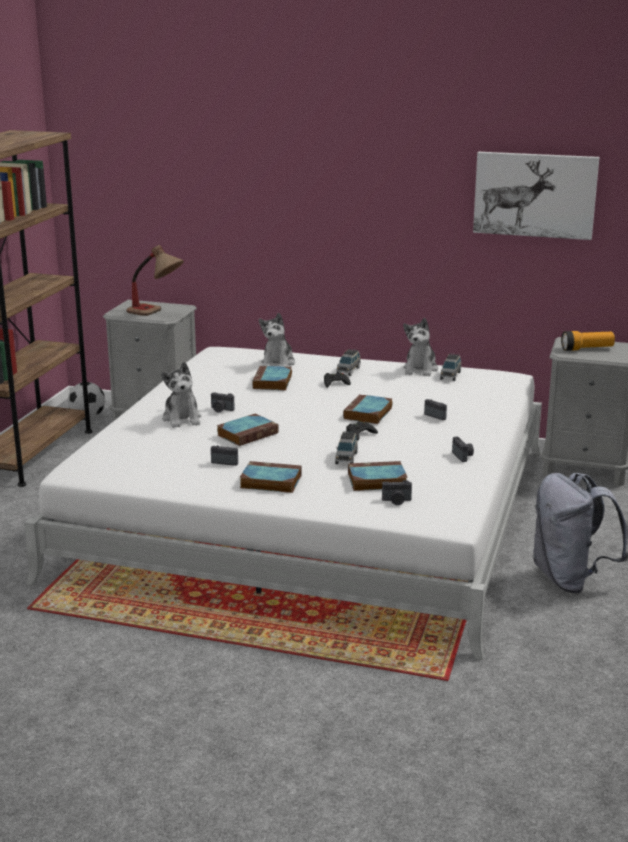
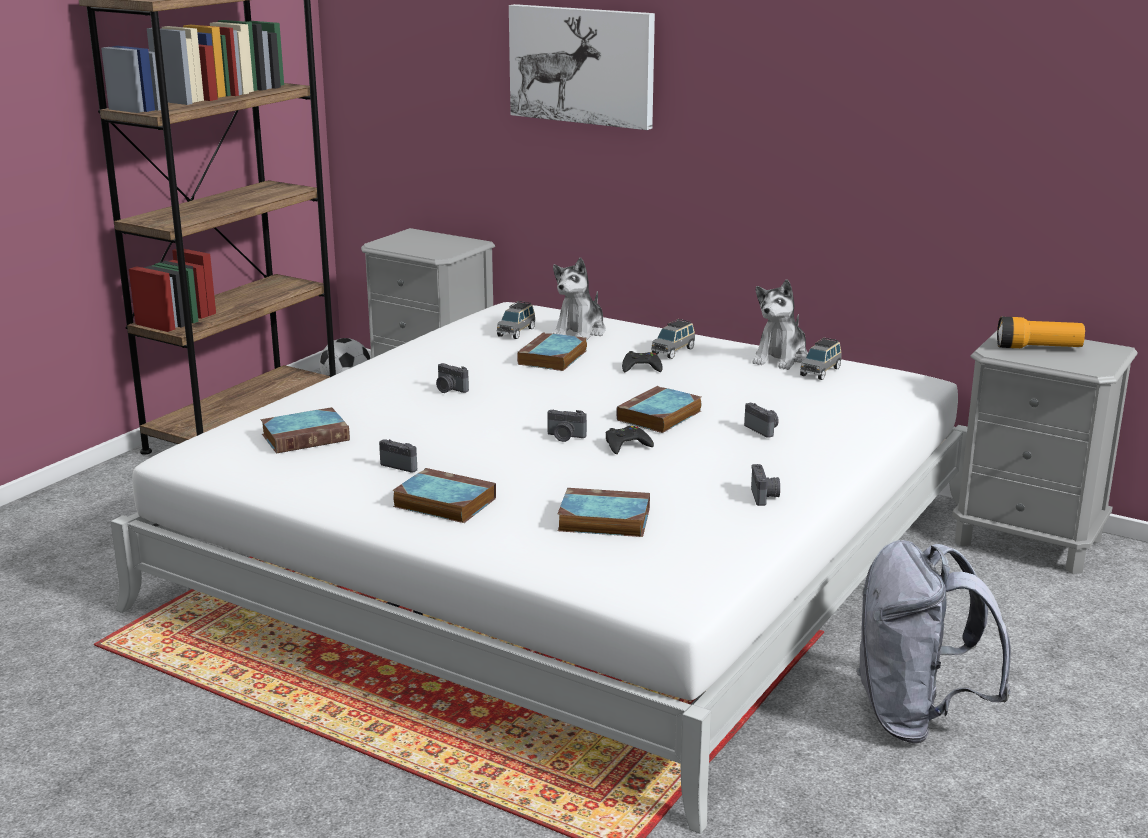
camera: 15 degrees right, 0 degrees up
(157, 313) = (432, 249): table lamp -> none
(182, 419) = (388, 397): plush toy -> none
(248, 434) = (462, 428): book -> book (307, 436)
(346, 458) = (581, 479): grey toy car -> grey toy car (516, 332)
(396, 501) = (612, 555): camera -> camera (565, 437)
(535, 194) = (976, 97): picture -> picture (582, 65)

